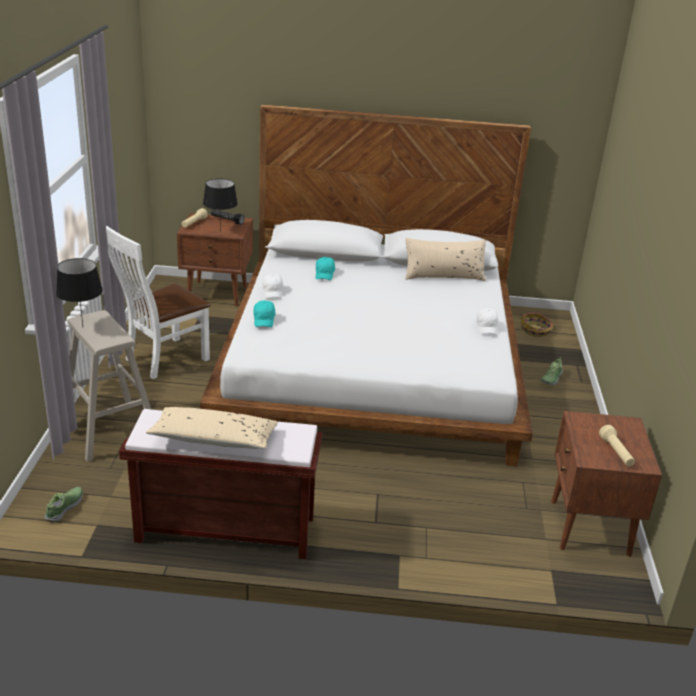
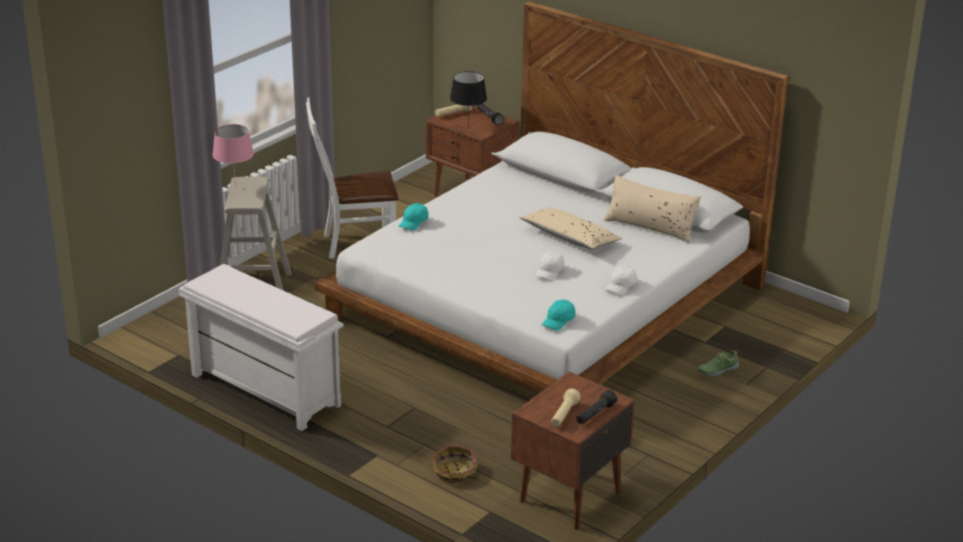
camera: 35 degrees right, 0 degrees up
(65, 508) = (167, 335): shoe -> none
(83, 327) = (235, 187): black table lamp -> pink table lamp
(213, 439) = (247, 300): beige pillow -> beige pillow (569, 238)
(224, 530) = (263, 390): brown bench -> white bench
(273, 292) = (455, 200): white cap -> white cap (549, 272)
(324, 274) = (528, 195): turquoise cap -> turquoise cap (559, 321)
(536, 330) = (770, 321): basket -> basket (455, 472)
(636, 443) = (595, 414): none -> black flashlight

